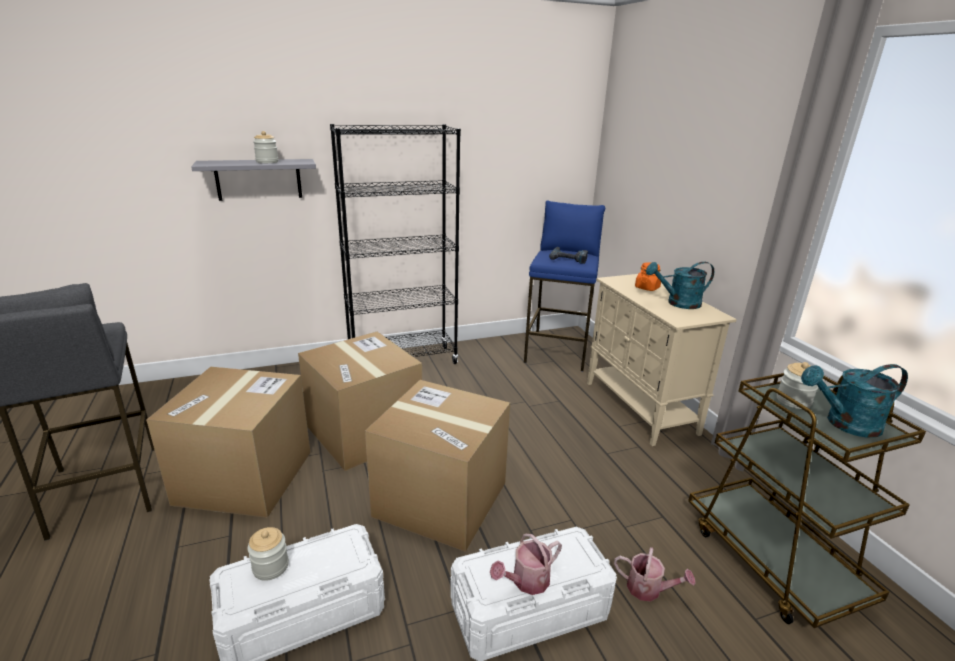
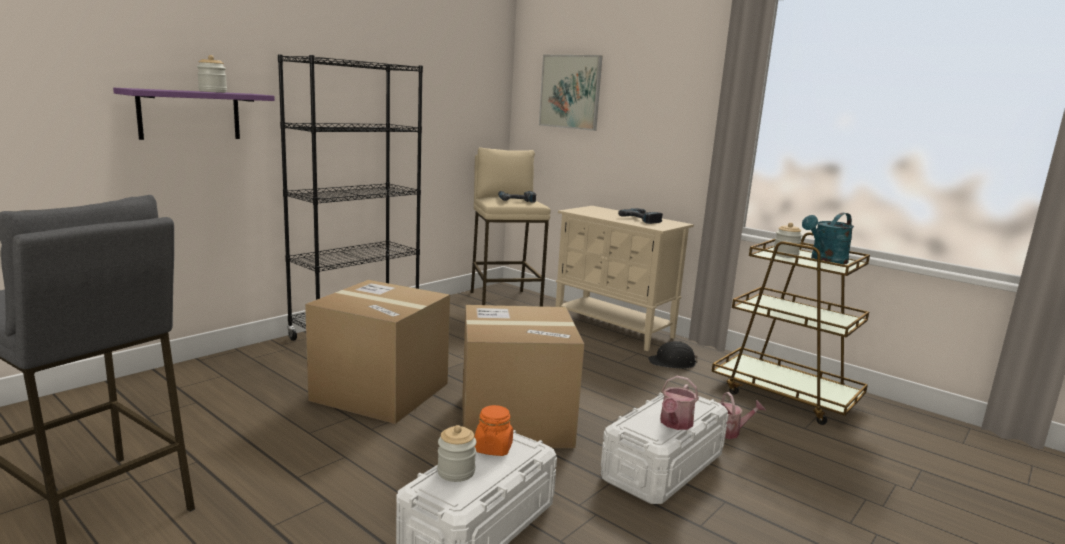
camera: 30 degrees left, 10 degrees down
(245, 477) = (283, 454): cardboard box -> none
(258, 179) = (190, 115): grey shelf -> purple shelf
(558, 351) = (504, 302): blue stool -> beige stool
(645, 145) = (570, 92): none -> picture
(647, 288) = (607, 213): orange jar -> orange jar (493, 448)
(668, 469) = (673, 362): none -> black hard hat
(678, 303) = (643, 219): turquoise watering can -> power drill

